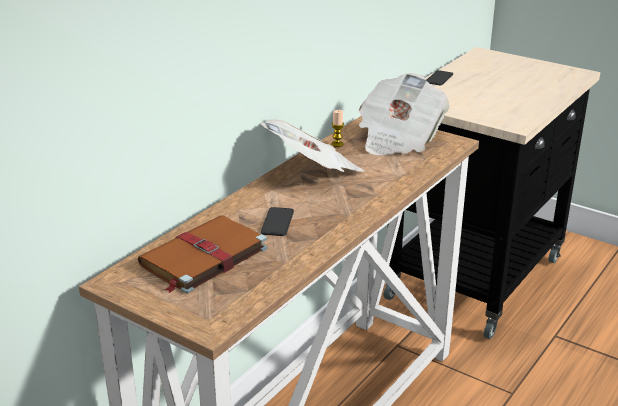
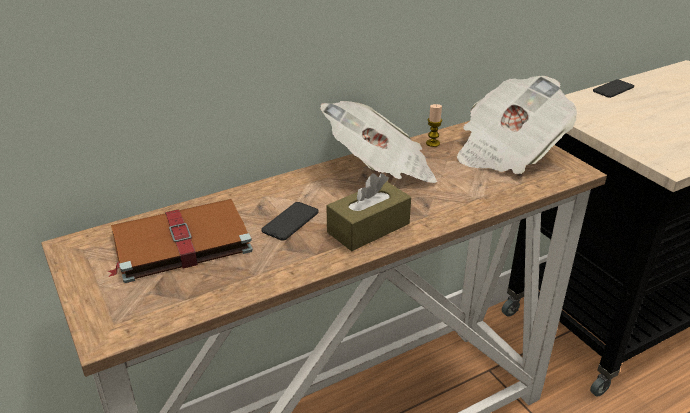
camera: 25 degrees right, 5 degrees up
(341, 212) = (368, 228): none -> brown tissue box

